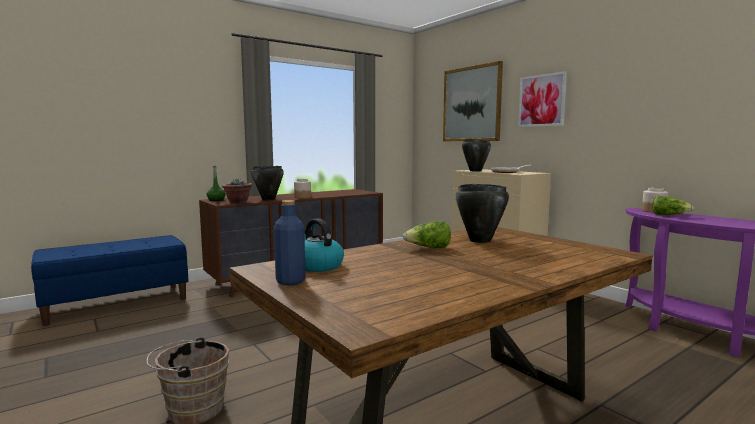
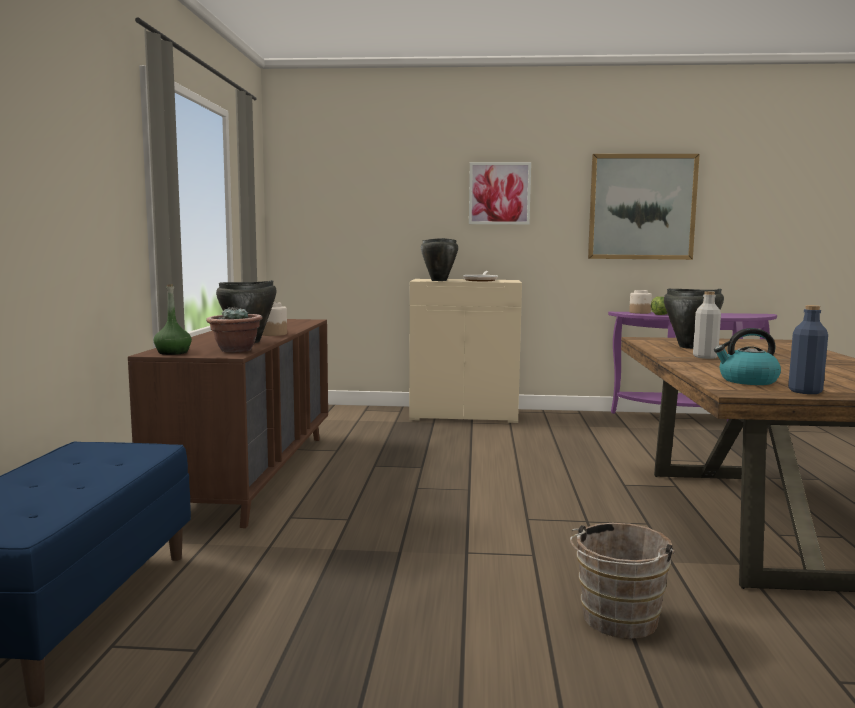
camera: 50 degrees left, 0 degrees up
(428, 248) = (705, 357): lettuce -> grey bottle
(471, 104) = (389, 189): picture -> picture (642, 207)

